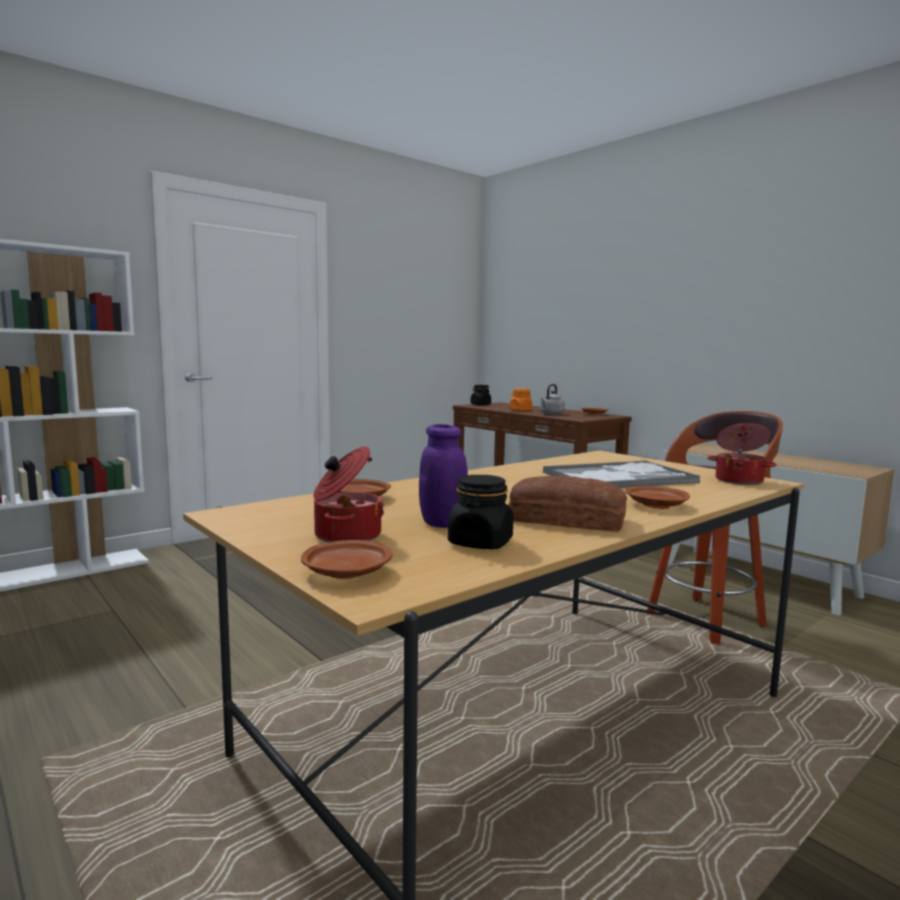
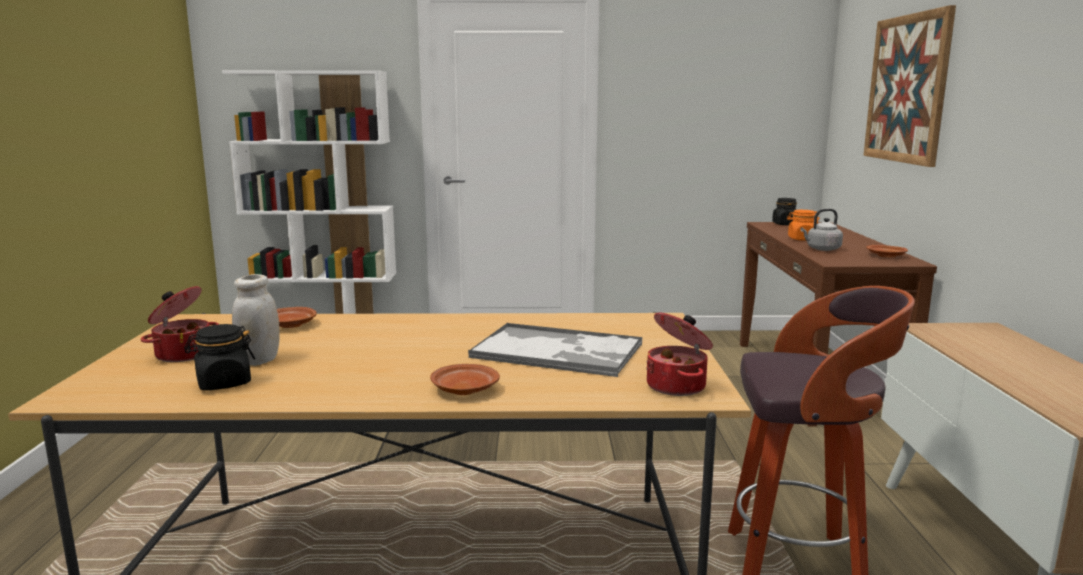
camera: 40 degrees right, 5 degrees up
(347, 572) = (101, 380): brown plate -> none
(442, 523) = (259, 360): purple jar -> white jar
(565, 519) = (344, 381): bread -> none
(575, 301) = (907, 89): none -> picture

